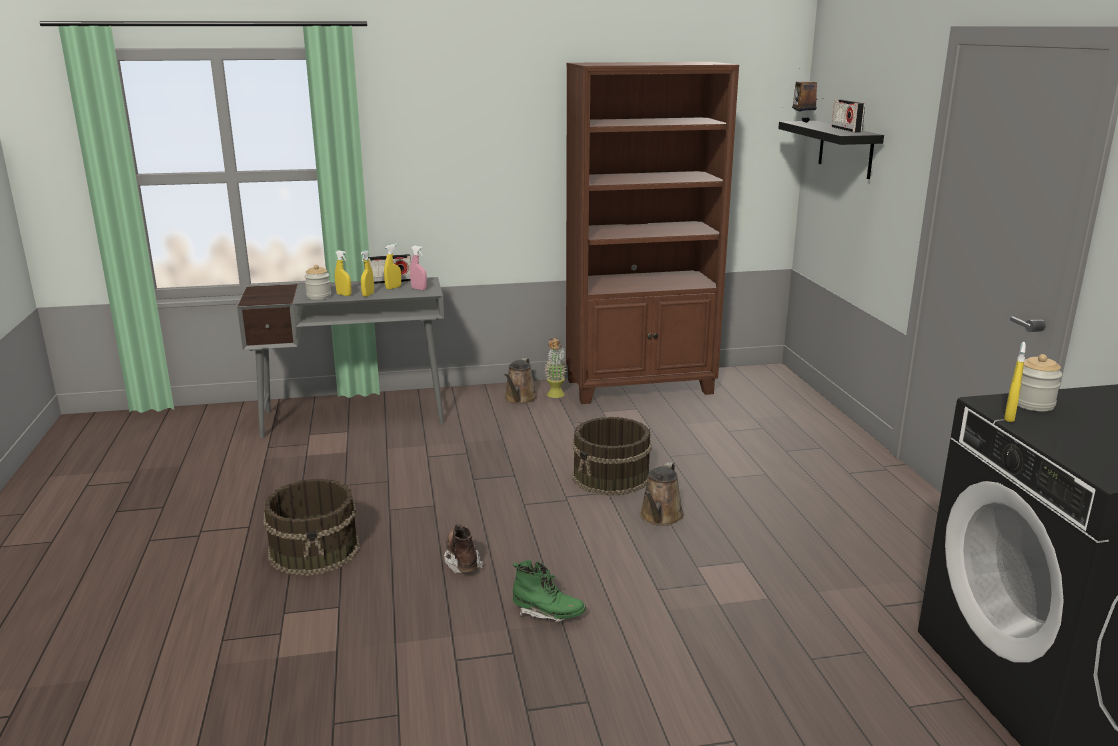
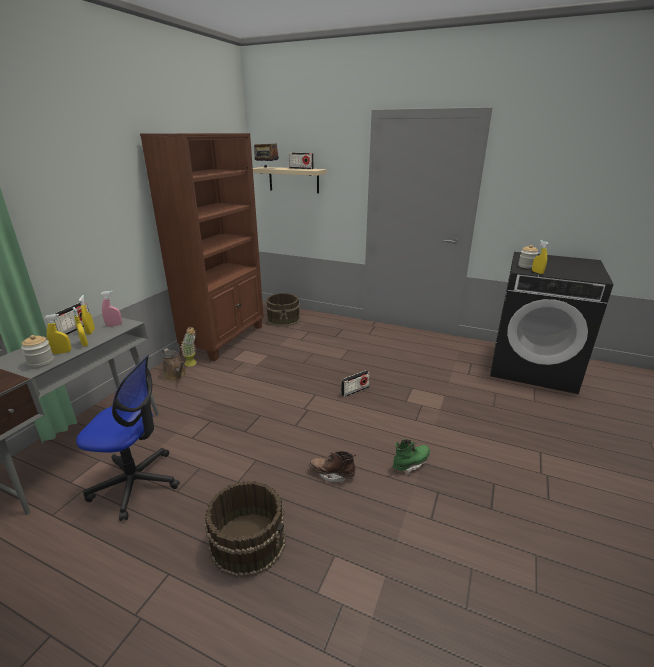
camera: 55 degrees left, 5 degrees up
(336, 461) = (136, 483): none -> office chair
(611, 477) = (302, 386): brown bucket -> brown bucket (283, 319)
(660, 517) = (355, 391): brown watering can -> radio
(845, 149) = (293, 180): black shelf -> beige shelf

